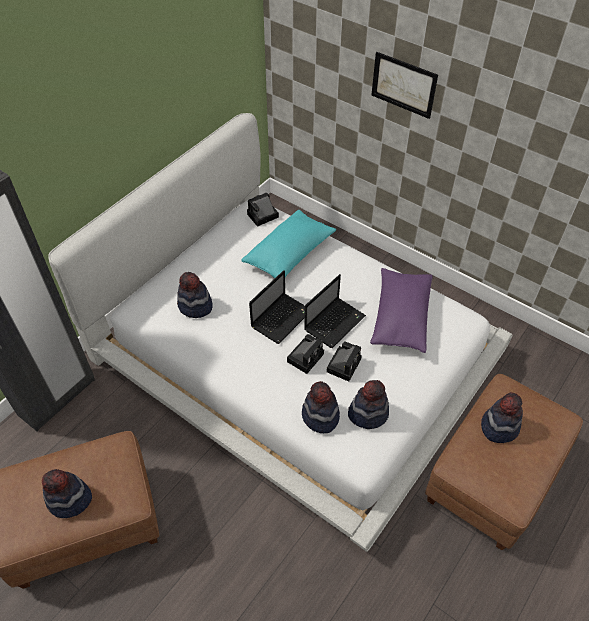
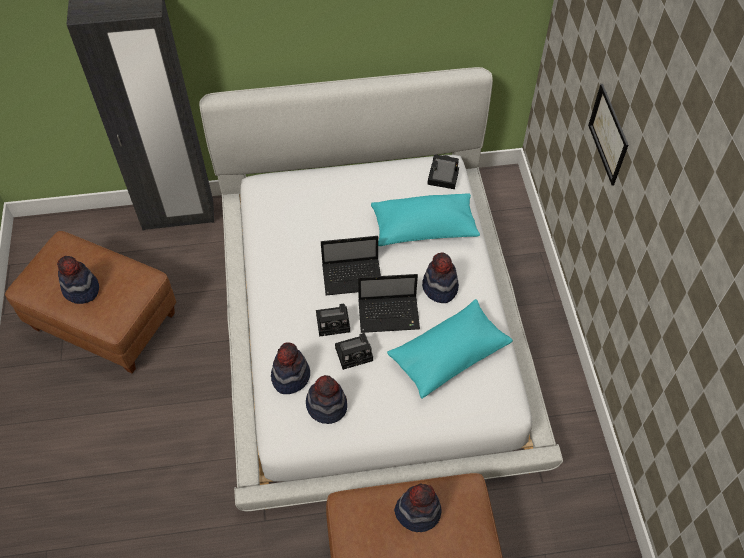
camera: 45 degrees right, 5 degrees up
(195, 306) = (302, 216): hat -> hat (439, 287)
(400, 317) = (448, 355): purple pillow -> turquoise pillow

